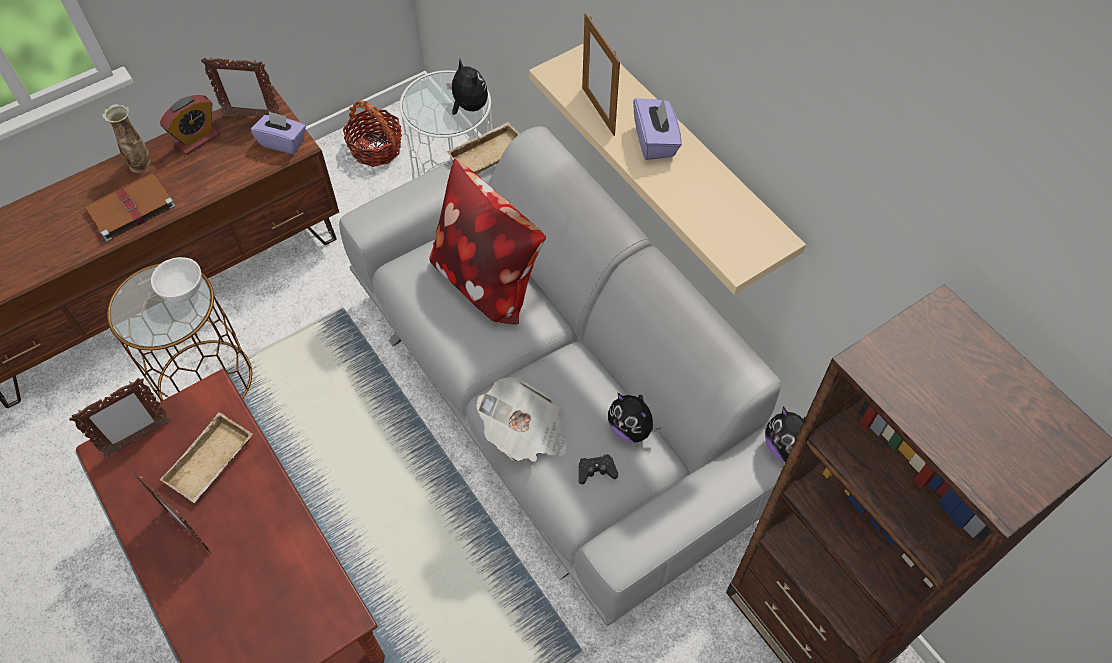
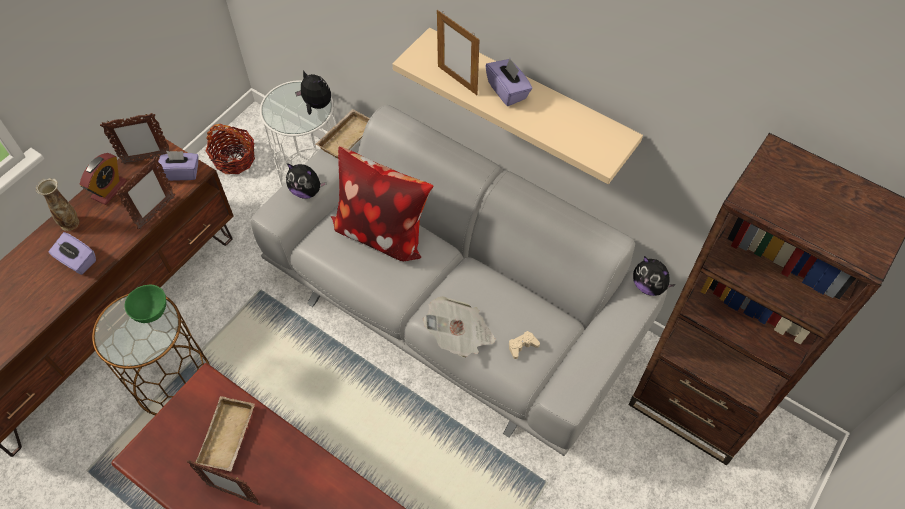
camera: 20 degrees left, 0 degrees up
(129, 209) = (77, 261): brown book -> purple tissue box
(138, 438) = (160, 438): picture frame -> picture frame (156, 213)
(184, 291) = (152, 312): white bowl -> green bowl
(596, 471) = (522, 346): black game controller -> beige game controller
(631, 428) = (532, 308): plush toy -> plush toy (306, 191)

